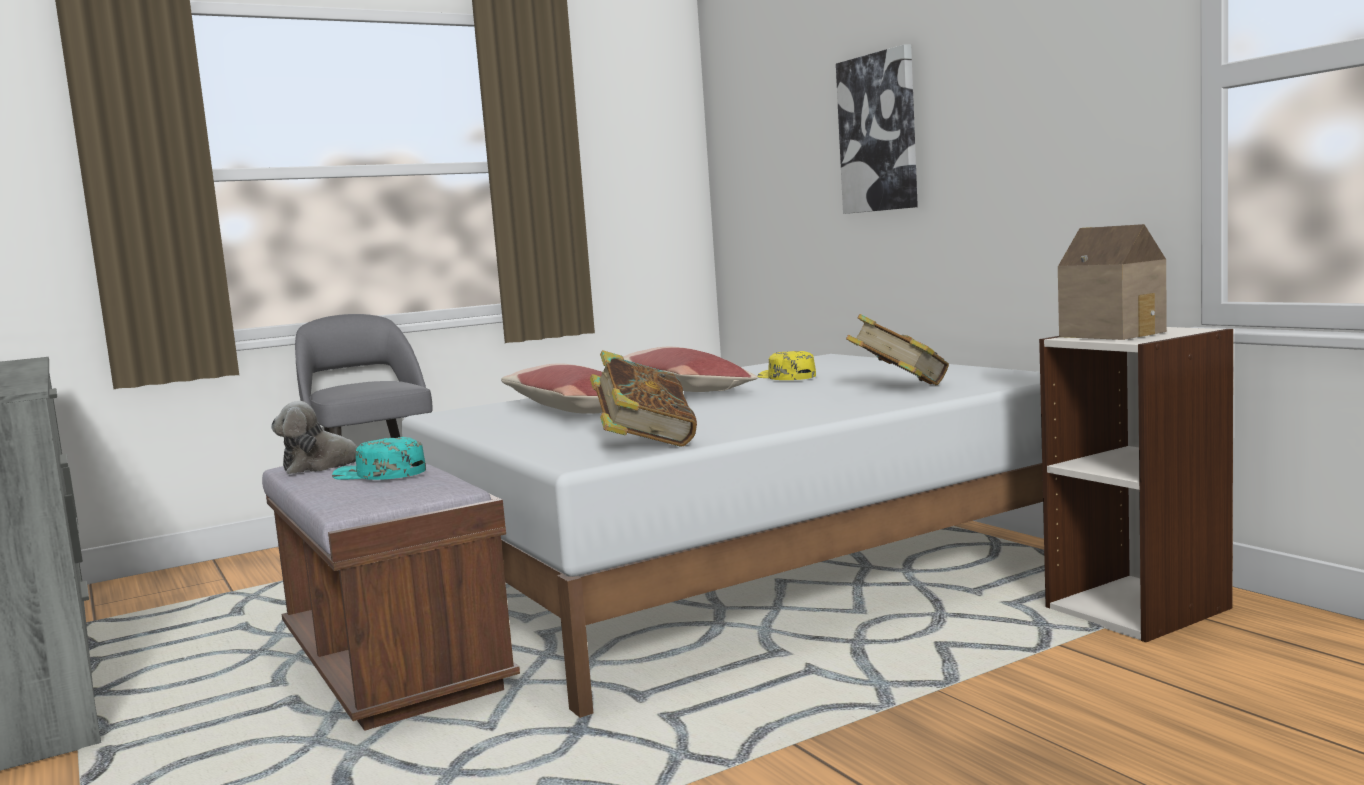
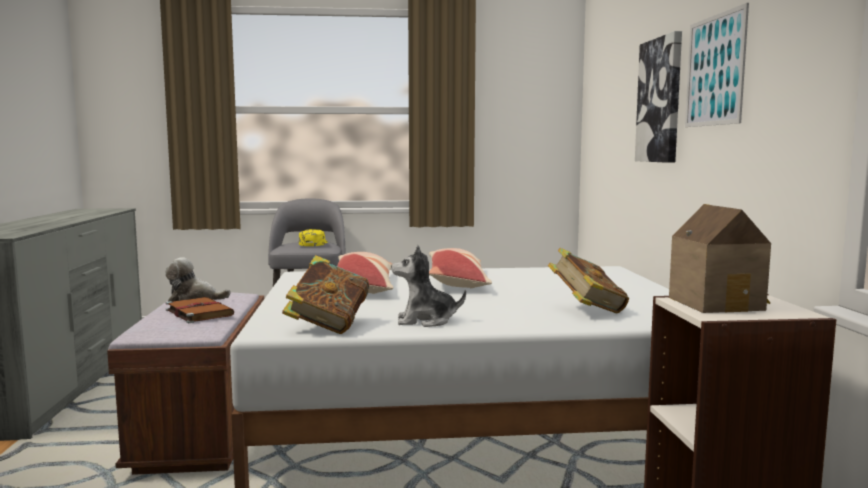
camera: 25 degrees right, 0 degrees up
(379, 474) = (198, 312): turquoise cap -> brown book
(750, 422) = (425, 321): none -> plush toy
(786, 377) = (540, 283): yellow cap -> yellow cap (313, 244)
(976, 90) = (714, 70): none -> picture

